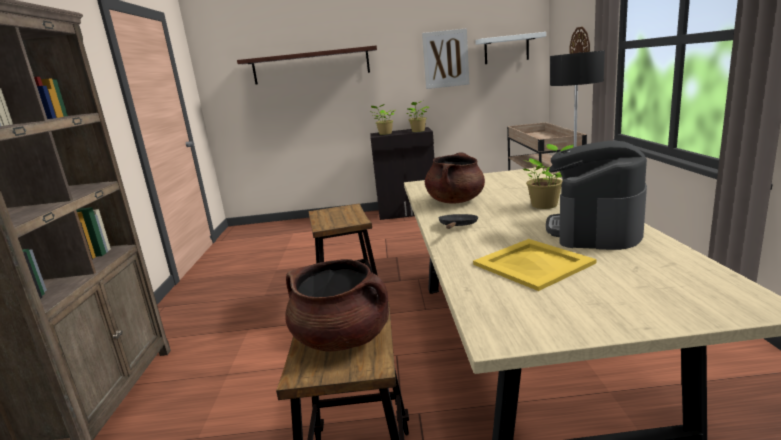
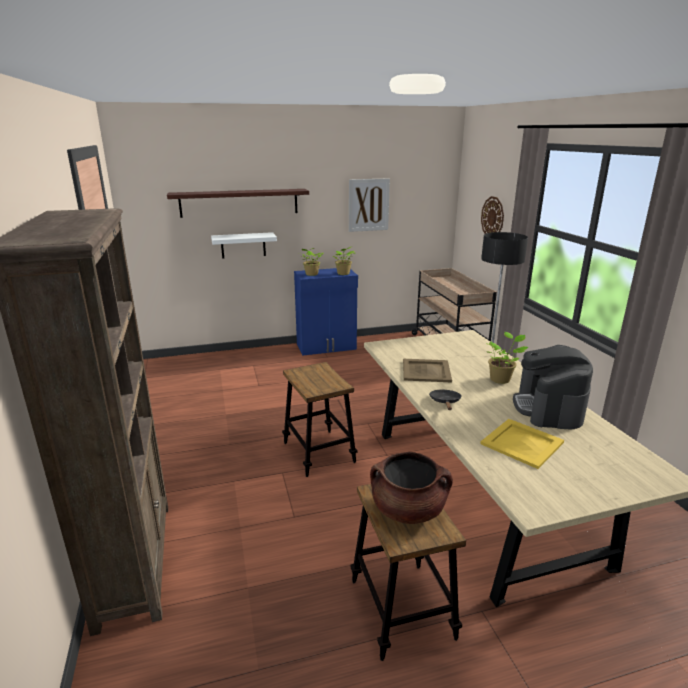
camera: 15 degrees left, 5 degrees up
(408, 212) = (327, 347): black cabinet -> blue cabinet
(455, 201) = (425, 370): brown cooking pot -> beige tray
(506, 49) = (422, 200): white shelf -> white shelf (243, 245)

